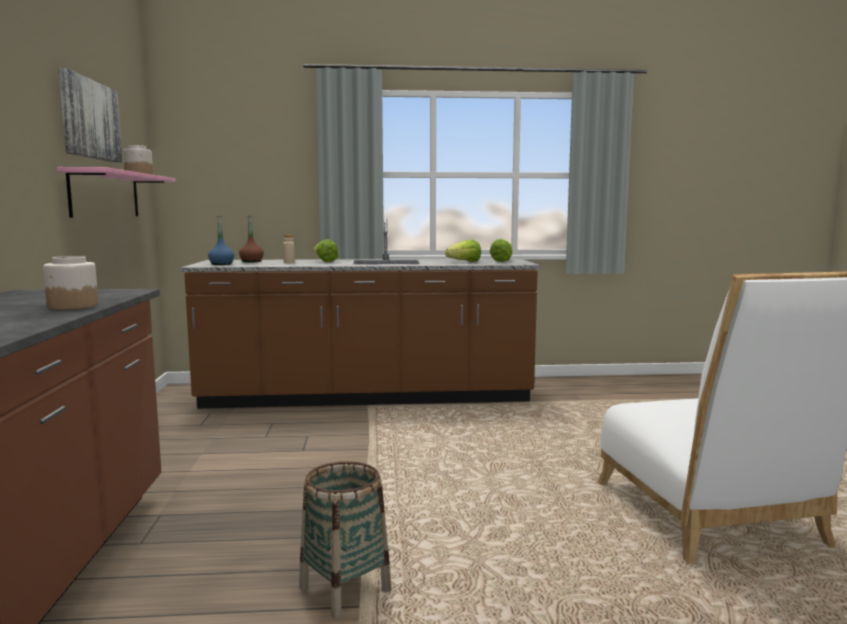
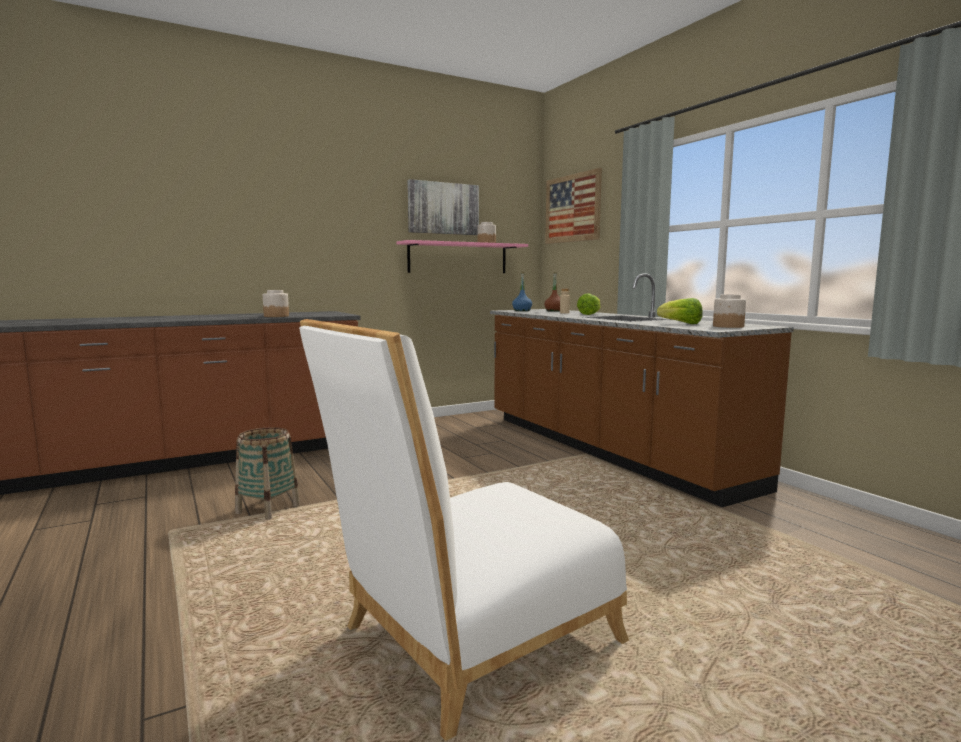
camera: 65 degrees right, 0 degrees up
(217, 138) = (572, 208): none -> picture
(502, 261) = (727, 326): lettuce -> jar

